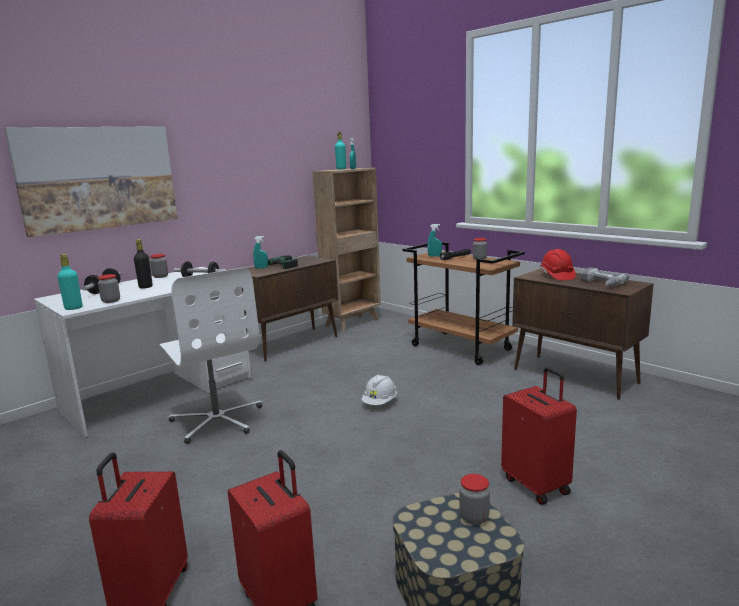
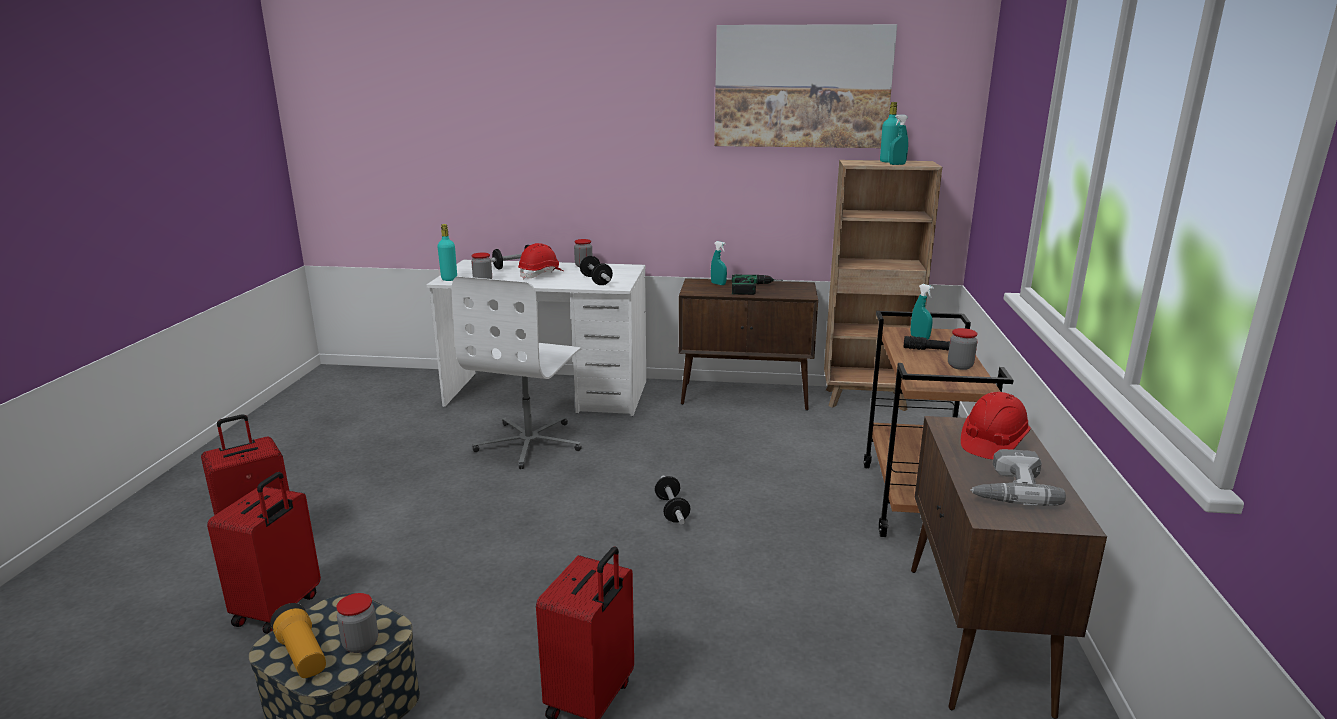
camera: 50 degrees right, 5 degrees up
(98, 178) = (540, 144): picture -> picture (802, 87)
(145, 287) = (541, 274): black bottle -> red hard hat
(380, 403) = (672, 510): white hard hat -> dumbbell
(462, 547) = (302, 654): none -> flashlight

